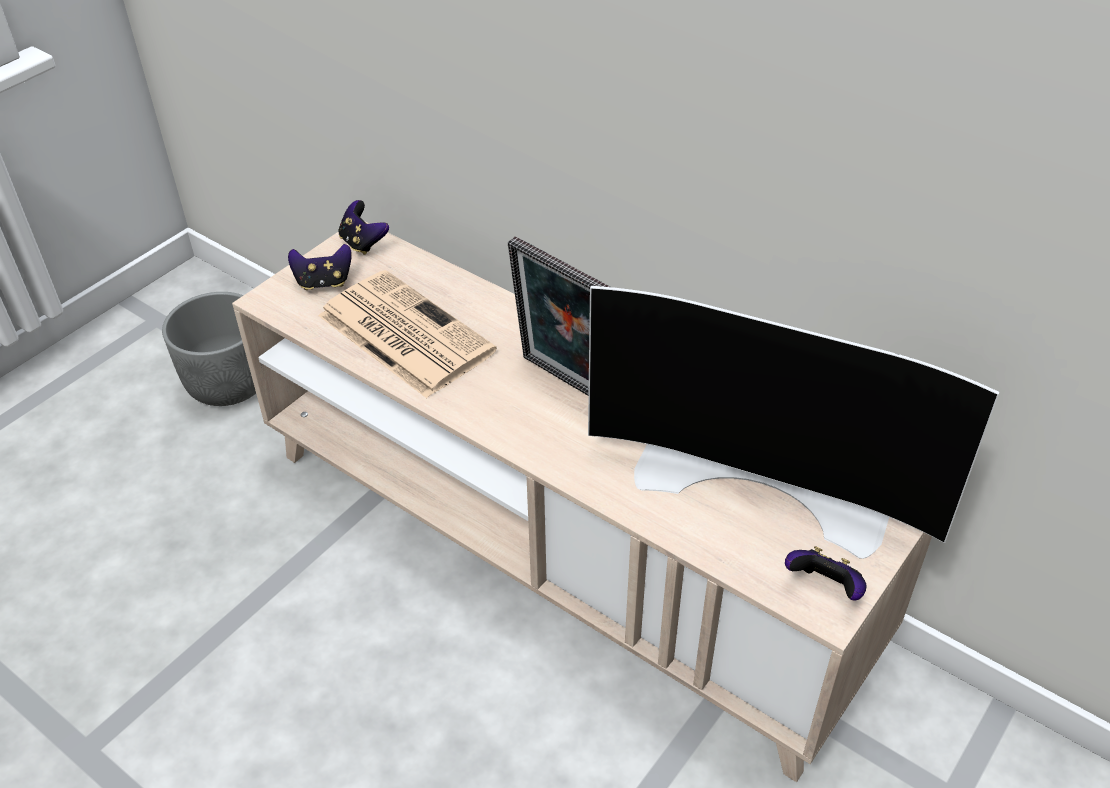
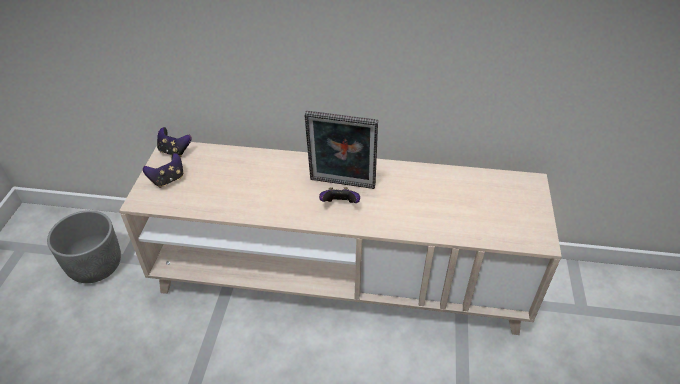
camera: 30 degrees left, 0 degrees up
(402, 333) = (235, 190): newspaper -> none
(765, 483) = (470, 195): television -> none
(824, 587) = (532, 232): game controller -> game controller (340, 205)

